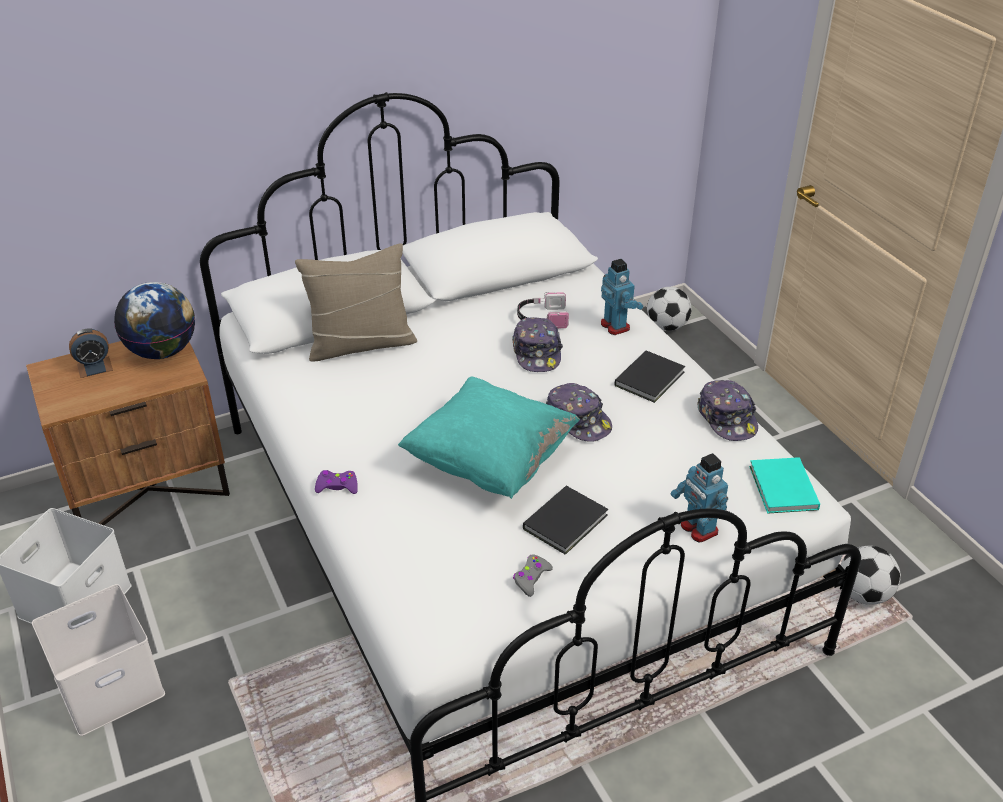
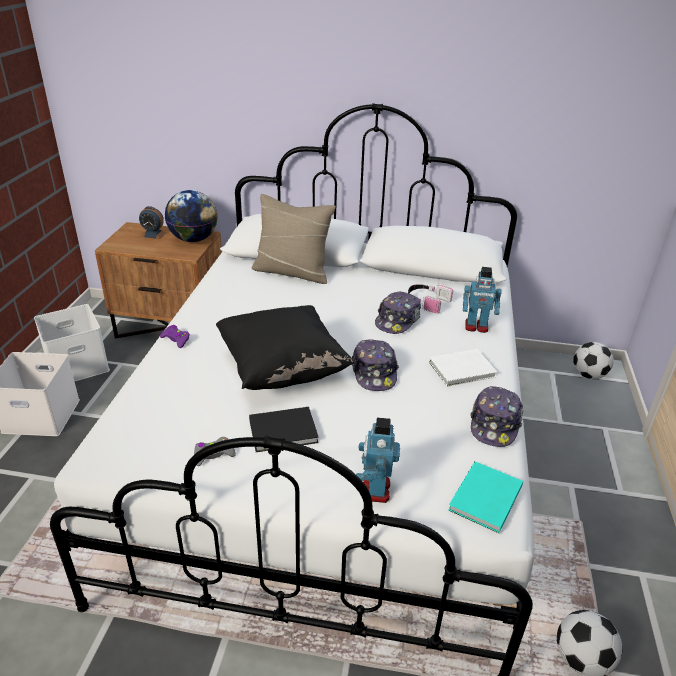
camera: 35 degrees right, 5 degrees down
(490, 462) = (282, 369): turquoise pillow -> black pillow
(615, 326) = (476, 327): toy robot -> toy robot turned 90 degrees clockwise
(651, 378) = (464, 370): black book -> white book

